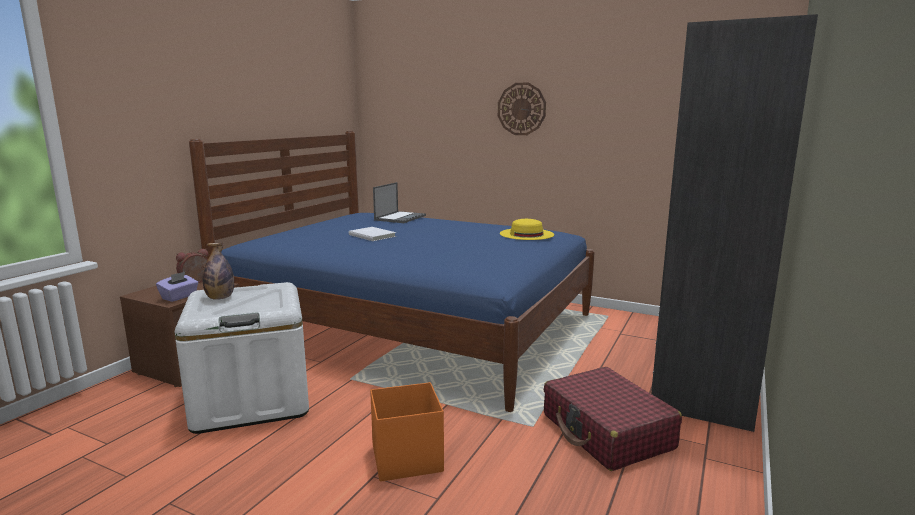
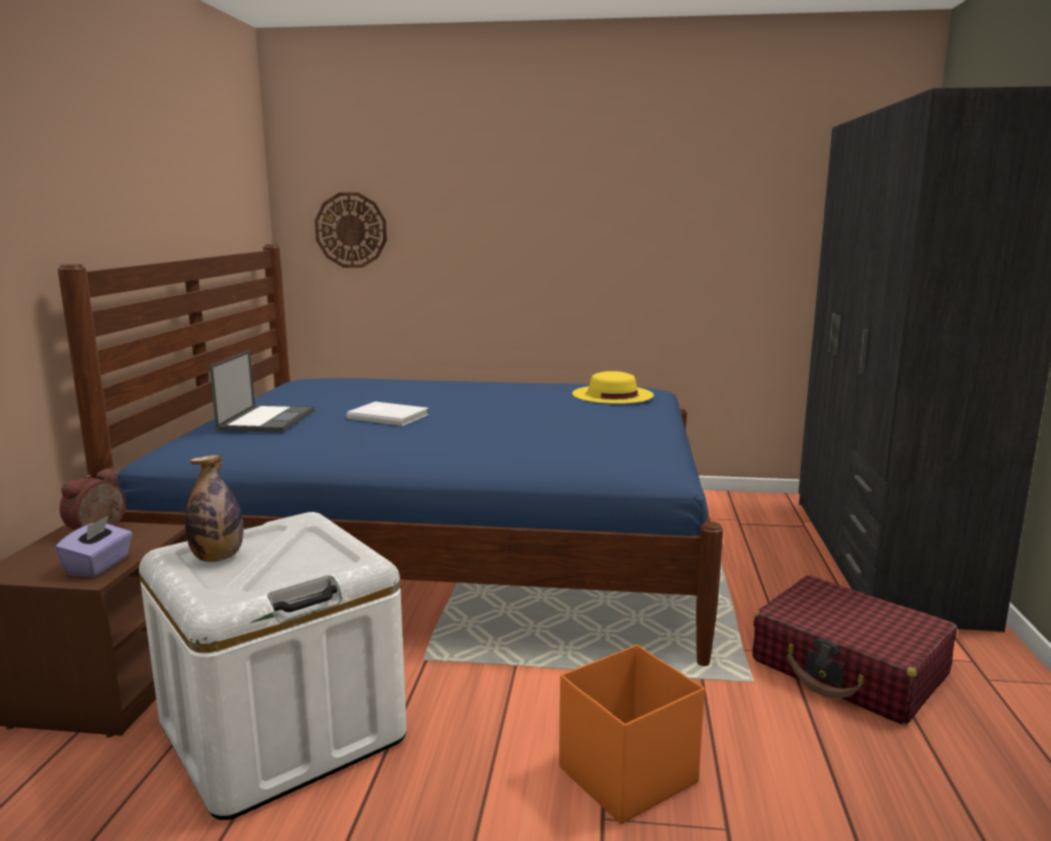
camera: 20 degrees left, 0 degrees up
(400, 217) = (389, 383): laptop -> laptop (267, 420)
(521, 109) = (558, 208): wall clock -> wall clock (351, 230)

